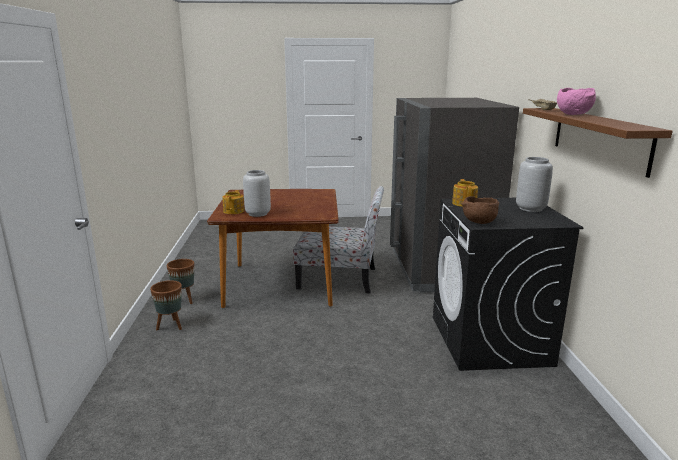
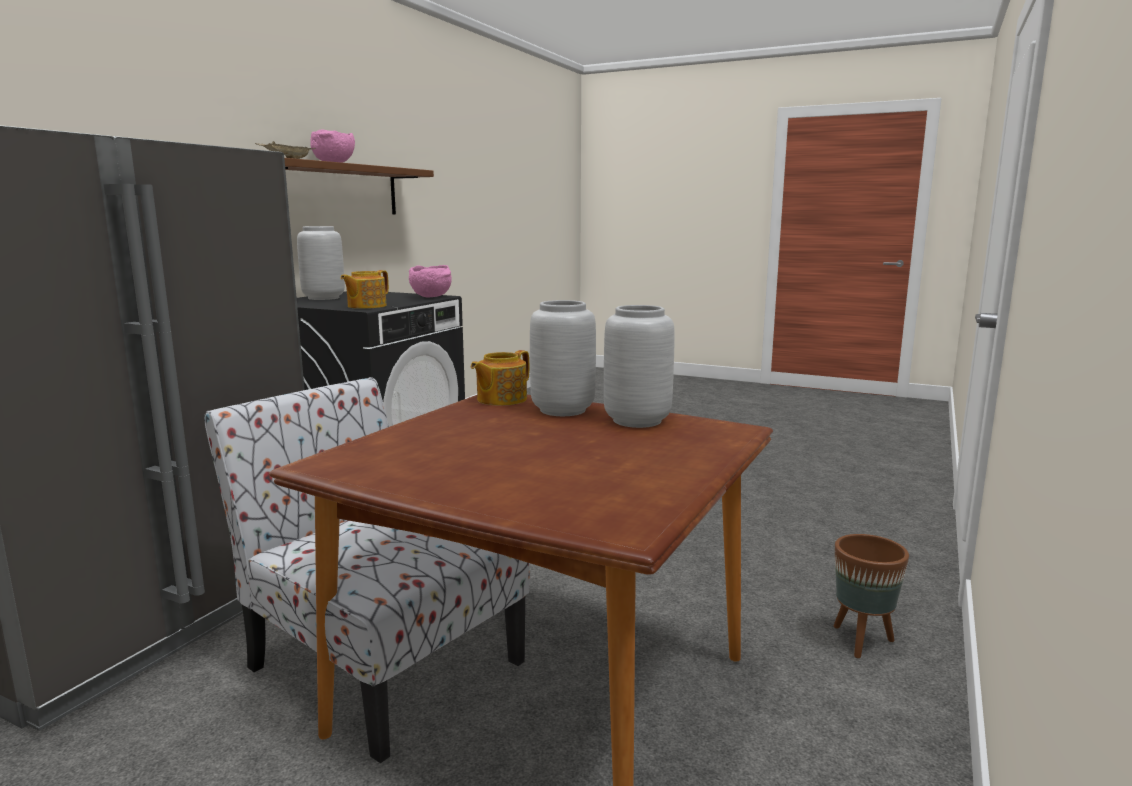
camera: 150 degrees left, 5 degrees down
(184, 300) = (846, 722): brown planter -> none
(234, 211) = (692, 437): teapot -> teapot (500, 399)
(290, 214) = (563, 410): none -> grey vase
(478, 222) = (432, 297): brown bowl -> pink bowl

